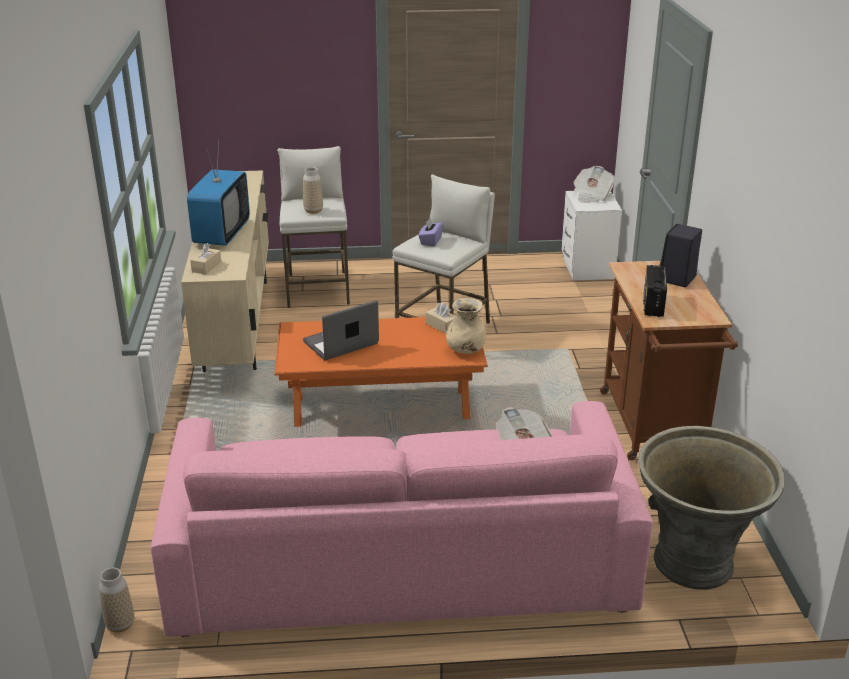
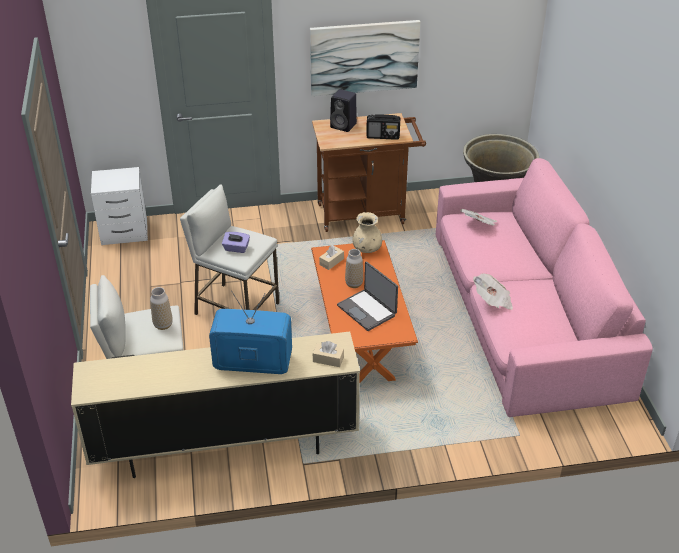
camera: 95 degrees left, 10 degrees up
(120, 624) = (632, 430): vase -> vase (354, 284)
(592, 196) = (106, 180): newspaper -> newspaper (492, 301)
(736, 205) = (364, 57): none -> picture

